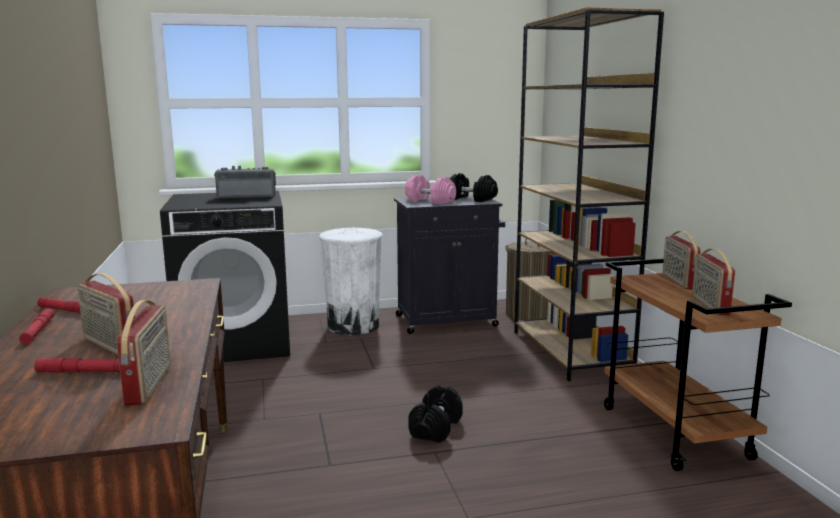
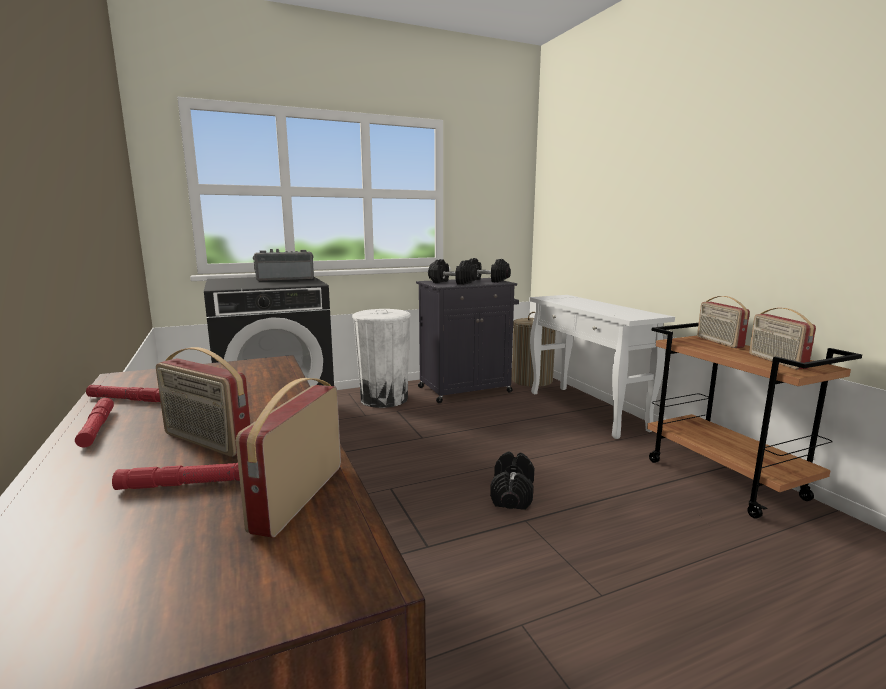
camera: 10 degrees left, 0 degrees up
(150, 384) = (297, 497): radio -> radio turned 150 degrees counterclockwise
(429, 201) = (451, 282): pink dumbbell -> black dumbbell
(571, 351) = (587, 411): brown bookcase -> white console table

